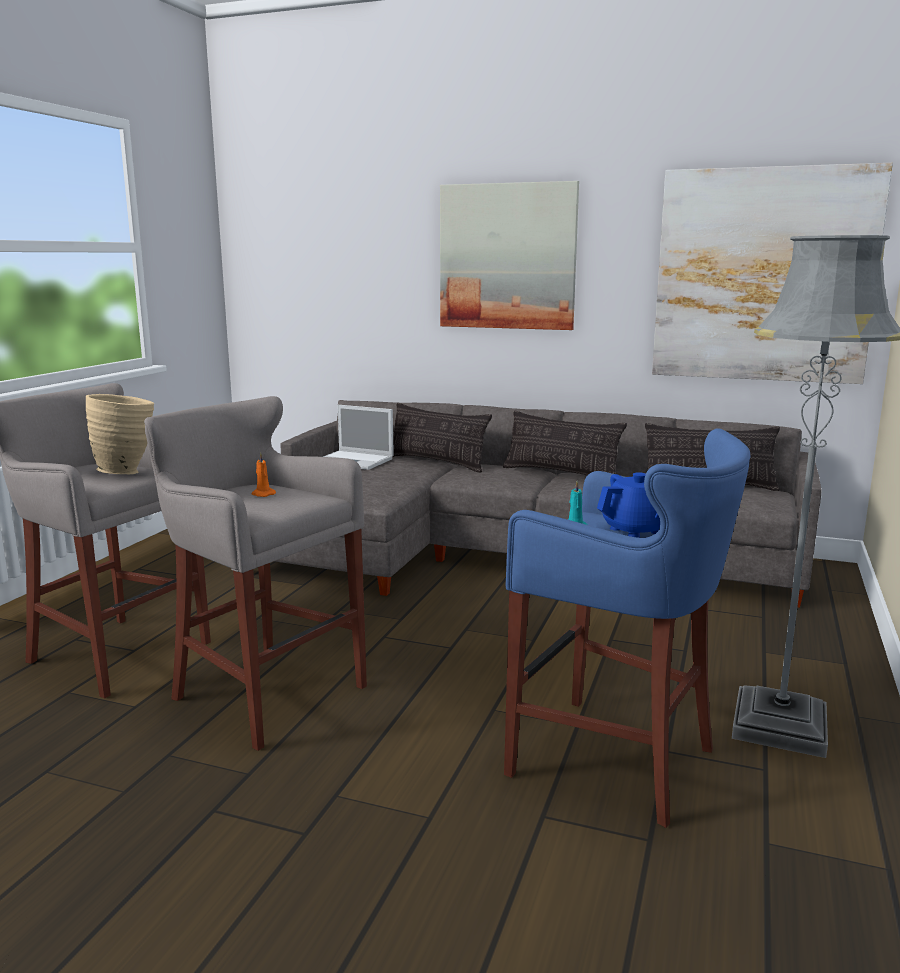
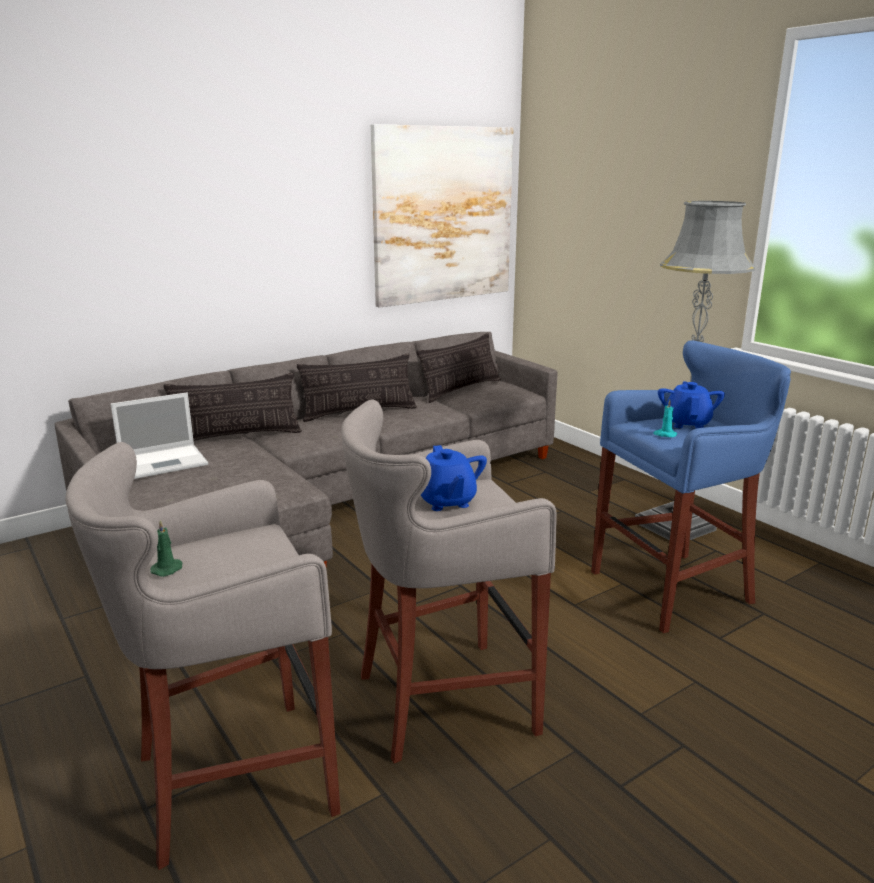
camera: 55 degrees left, 5 degrees up
(81, 467) = (168, 569): none -> green candle
(128, 472) = (244, 546): beige vase -> none
(262, 494) = (446, 501): orange candle -> blue teapot
(507, 257) = (237, 208): picture -> none

